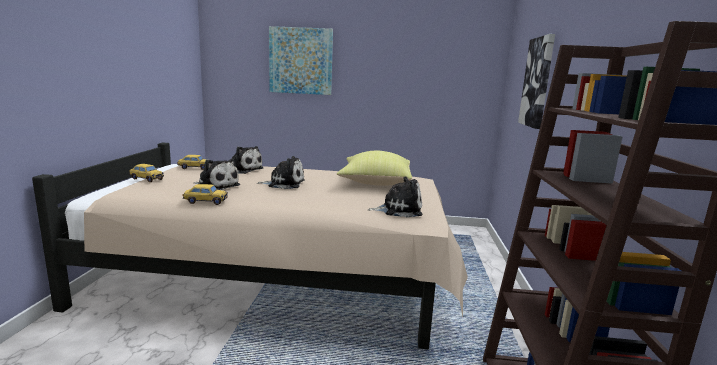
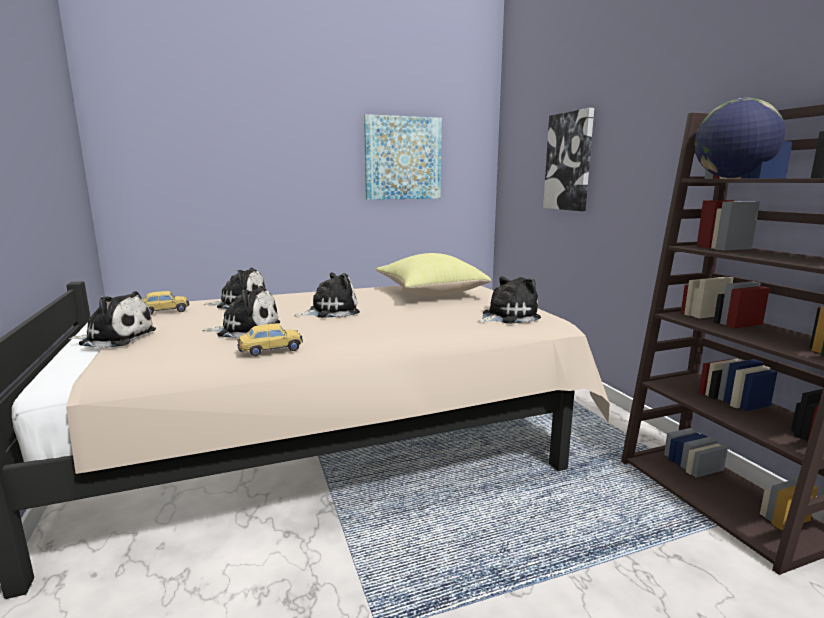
camera: 25 degrees left, 0 degrees up
(146, 179) = (115, 338): toy car -> plush toy
(301, 61) = (251, 147): picture -> picture (403, 158)
(587, 110) = (732, 178): none -> globe

